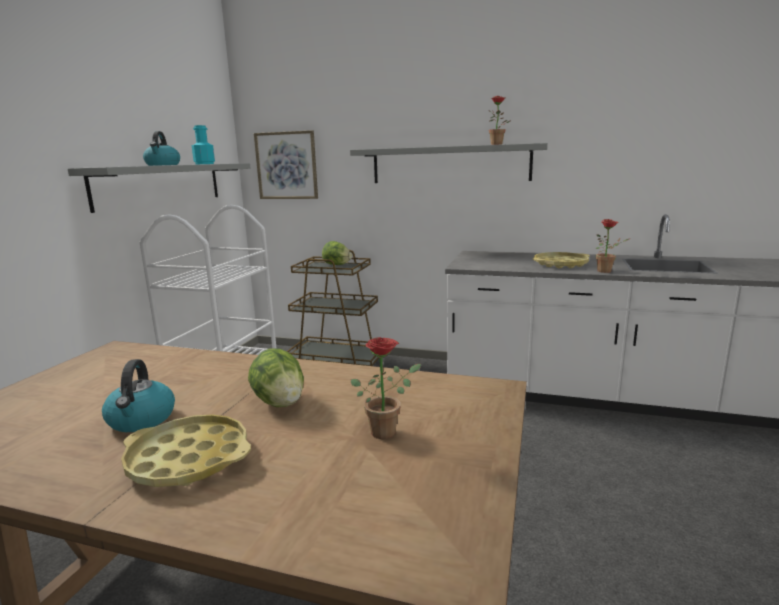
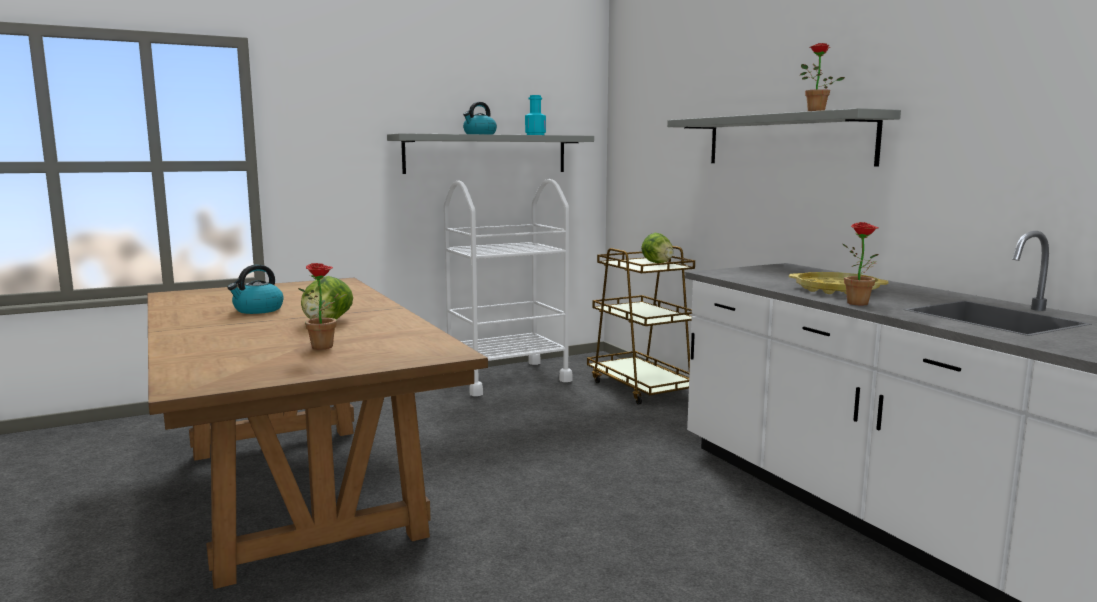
camera: 45 degrees right, 5 degrees down
(188, 458) = (228, 327): yellow tray -> none
(286, 165) = (640, 140): picture -> none

